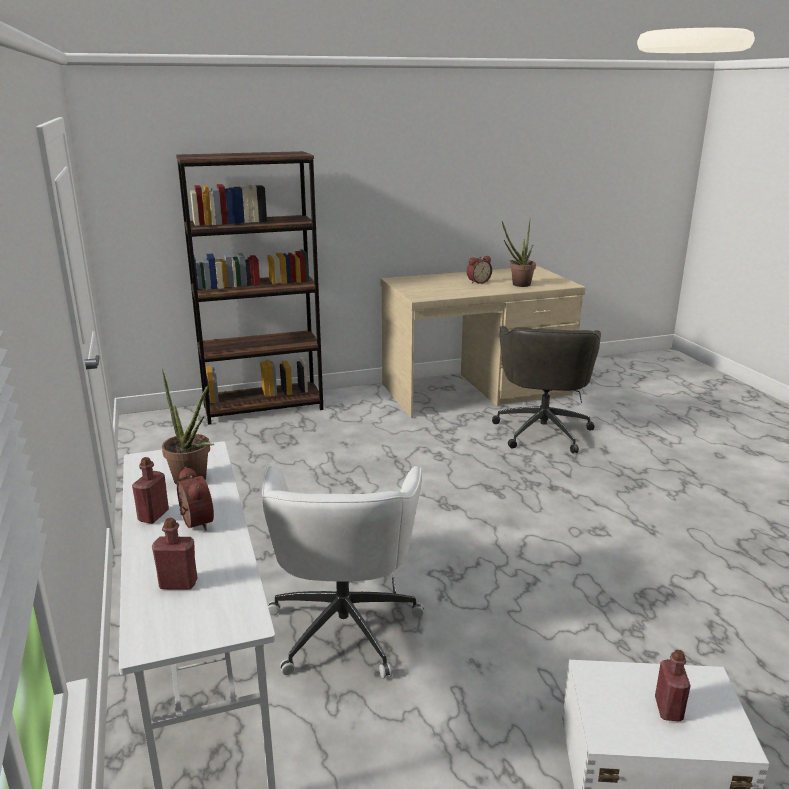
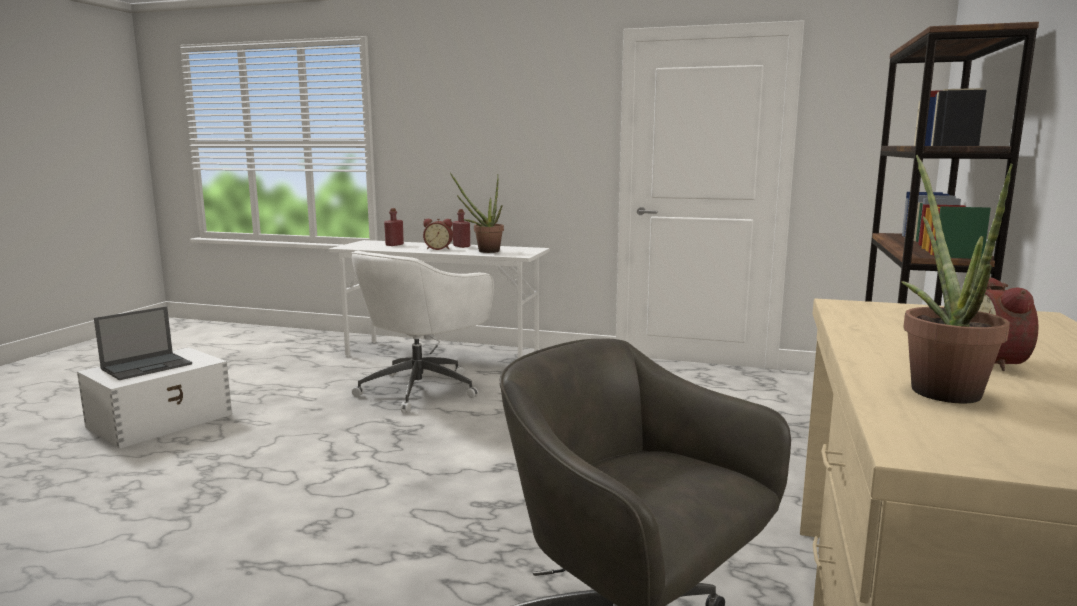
camera: 125 degrees right, 10 degrees down
(344, 624) = (422, 389): white office chair -> white office chair turned 90 degrees counterclockwise
(668, 709) = (148, 366): red bottle -> laptop

